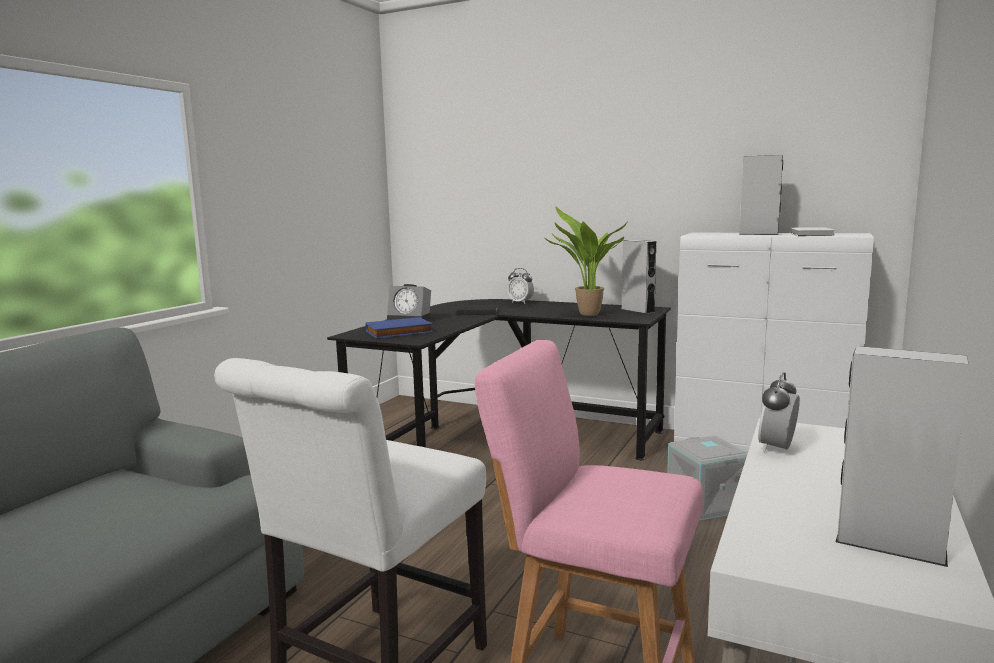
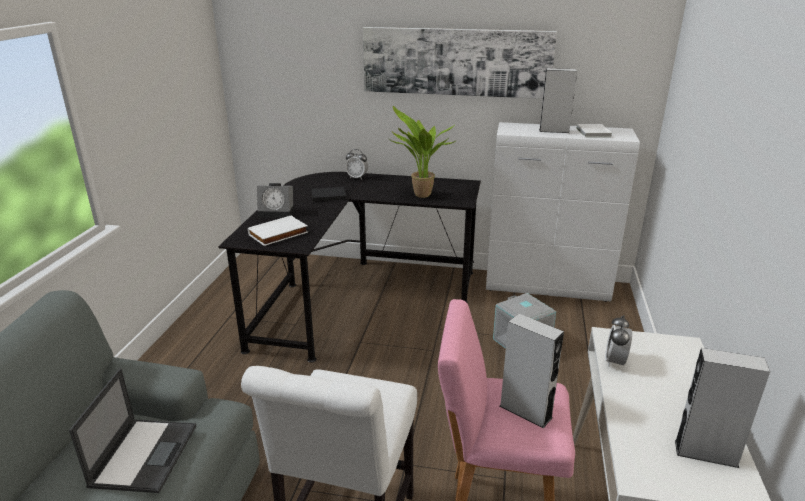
camera: 15 degrees left, 15 degrees up
(137, 503) = (145, 454): none -> laptop
(399, 332) = (278, 234): blue book -> white book
(637, 310) = (458, 187): grey speaker -> grey speaker (525, 411)
(638, 163) = (456, 62): none -> picture

